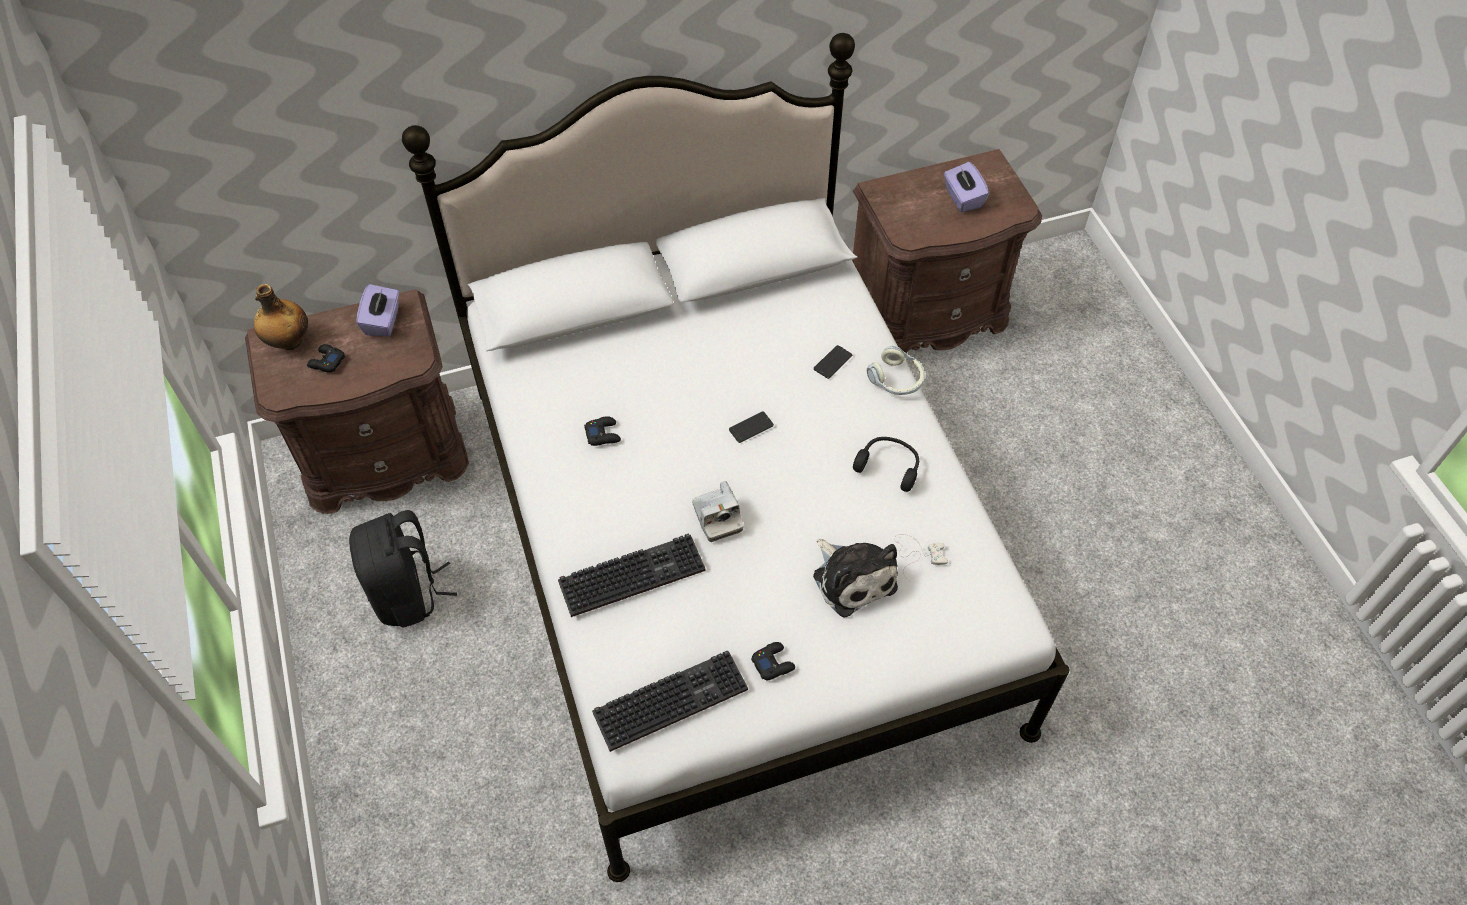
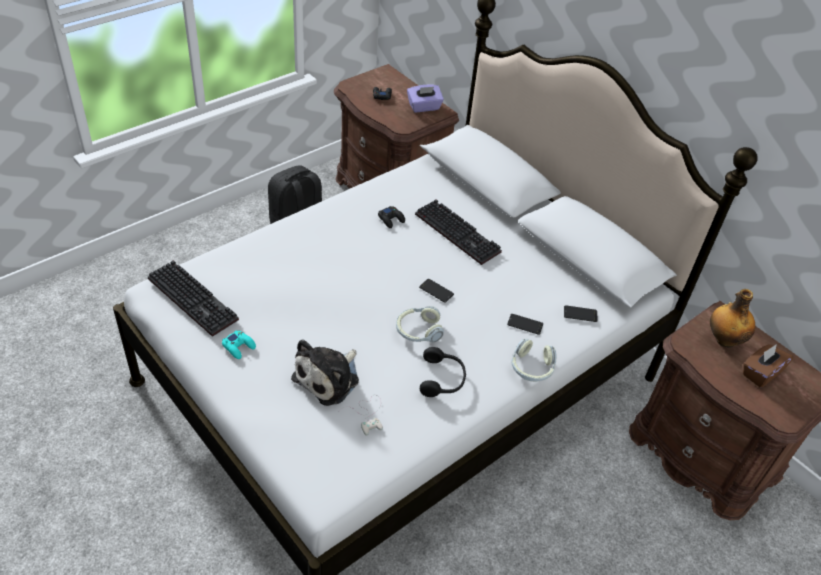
camera: 65 degrees right, 10 degrees down
(289, 341) = (388, 79): bottle -> bottle (724, 339)
(633, 573) = (285, 258): keyboard -> keyboard (459, 233)
(717, 517) = (348, 289): camera -> none
(773, 663) = (239, 347): black game controller -> turquoise game controller
(810, 466) = (418, 331): none -> headphones
(835, 307) = (580, 314): none -> phone
(962, 198) = (760, 373): purple tissue box -> brown tissue box

